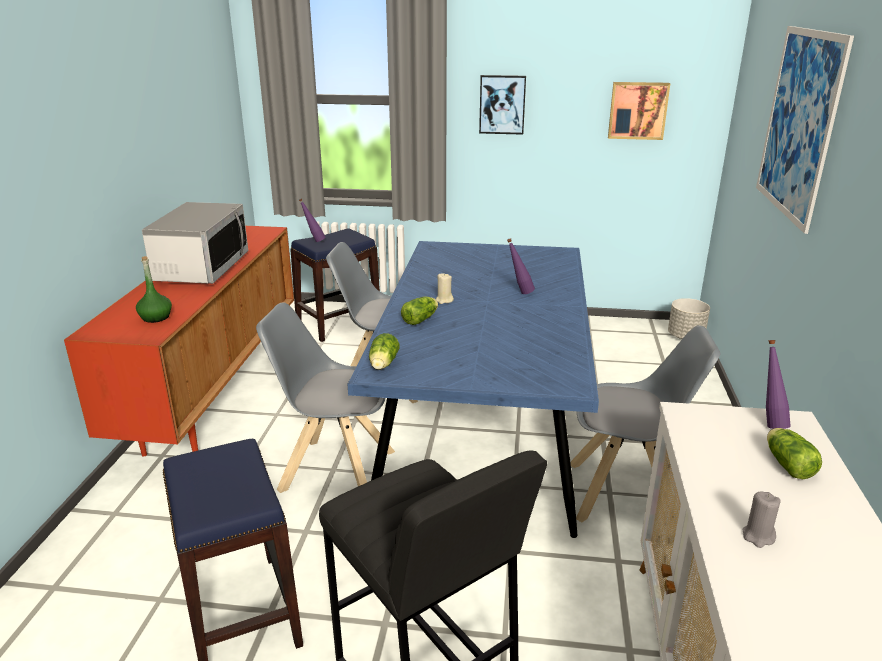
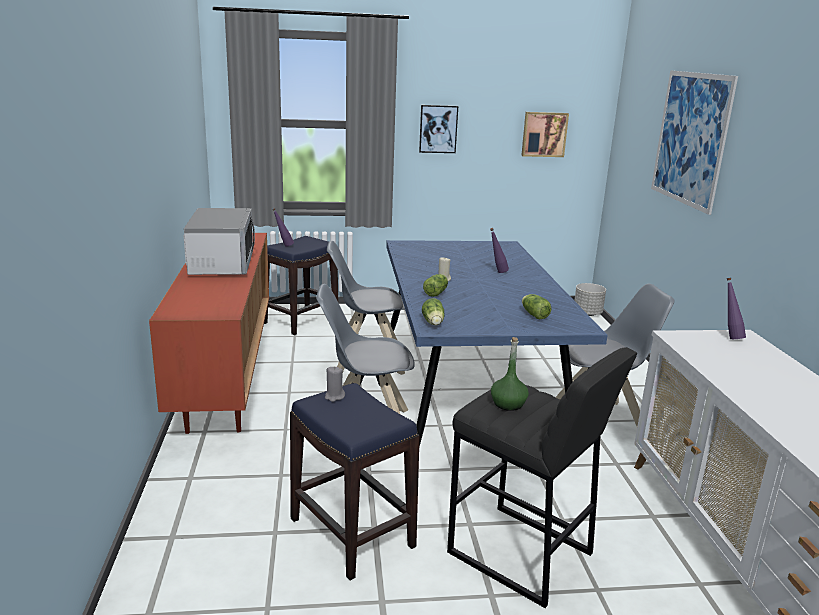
camera: 15 degrees left, 5 degrees down
(156, 317) = (217, 301): green bottle -> green bottle (508, 404)
(758, 536) = (765, 395): grey candle -> grey candle (334, 396)
(787, 464) = (755, 357): lettuce -> lettuce (533, 314)

